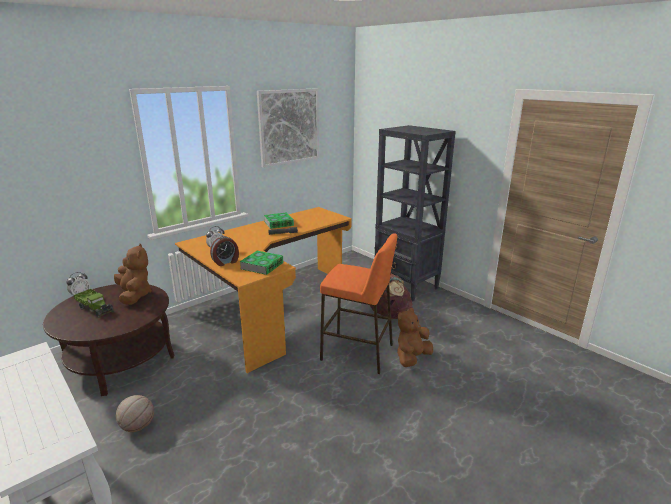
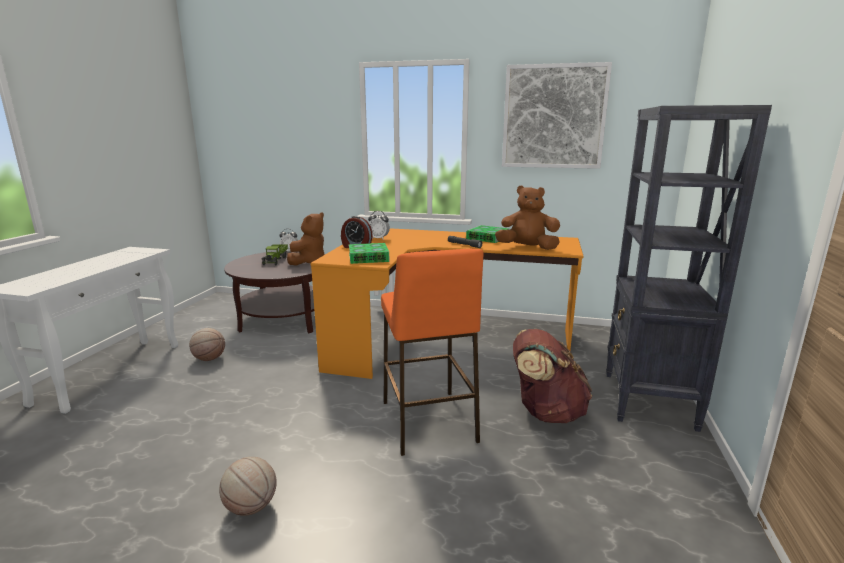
camera: 55 degrees right, 5 degrees down
(377, 447) = (251, 507): none -> basketball
(412, 358) = (470, 471): brown plush toy -> brown plush toy (527, 248)

